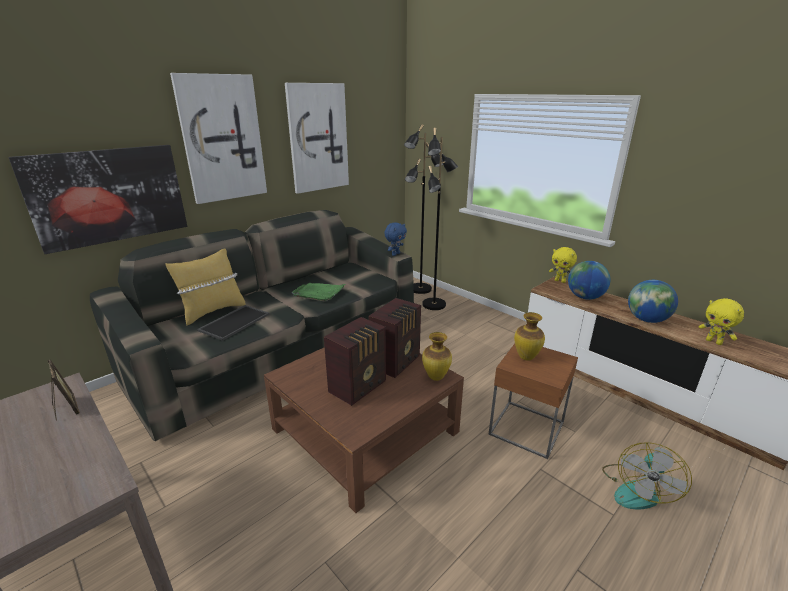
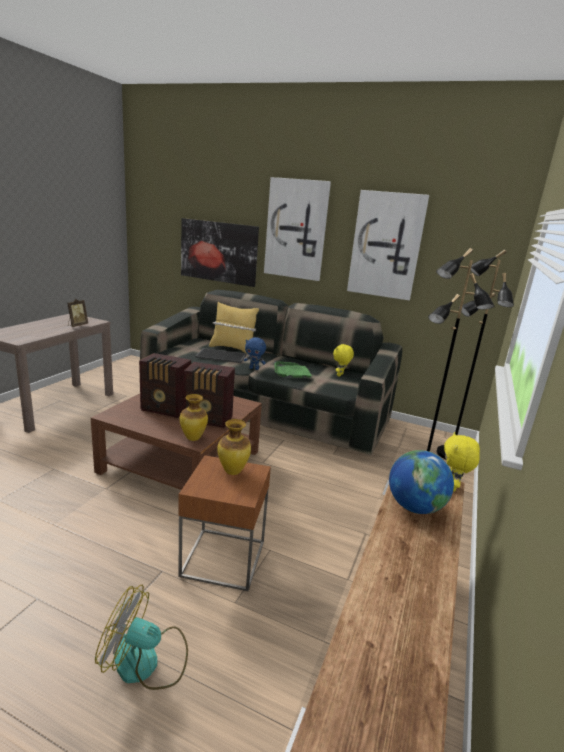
camera: 65 degrees right, 5 degrees down
(395, 254) = (373, 374): blue plush toy -> blue plush toy (254, 368)
(647, 320) = (389, 567): globe -> none
(714, 342) = (366, 648): yellow plush toy -> yellow plush toy (340, 375)

